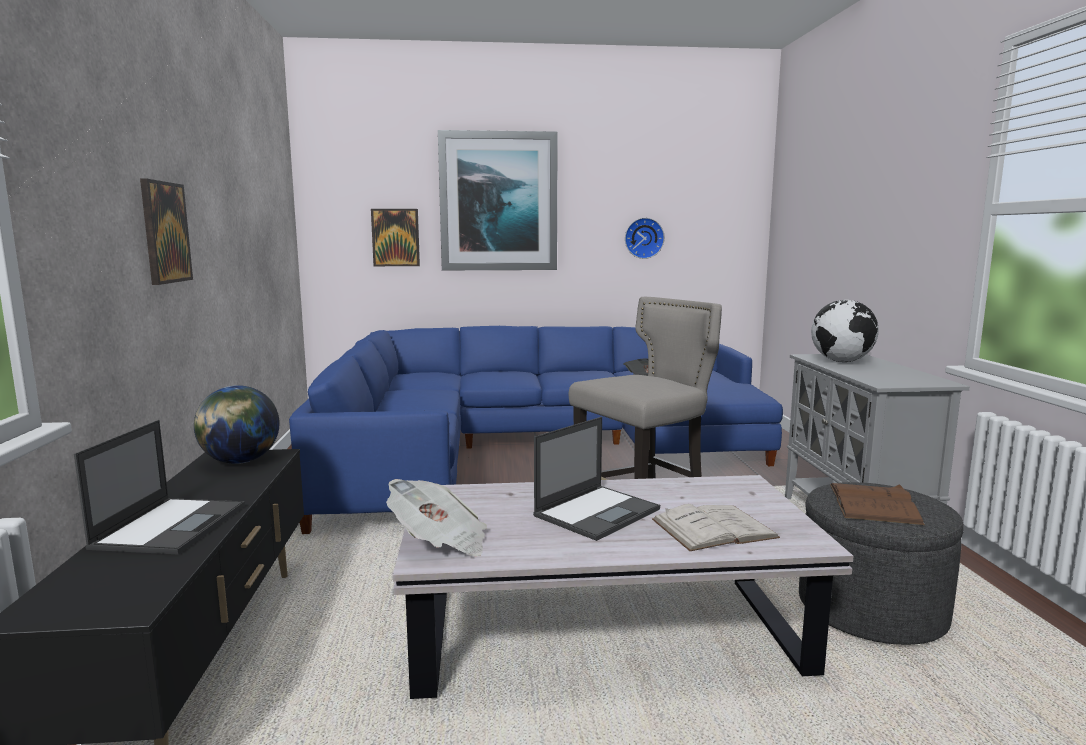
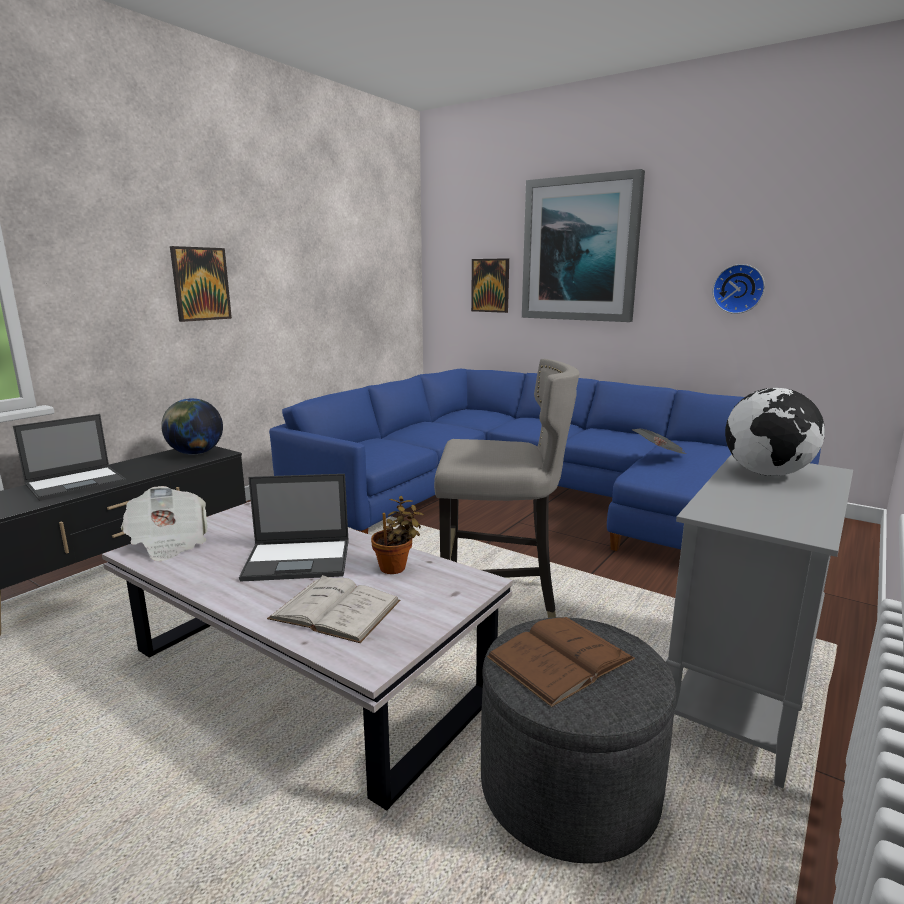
camera: 40 degrees right, 5 degrees up
(678, 492) = (396, 567): none -> potted plant

